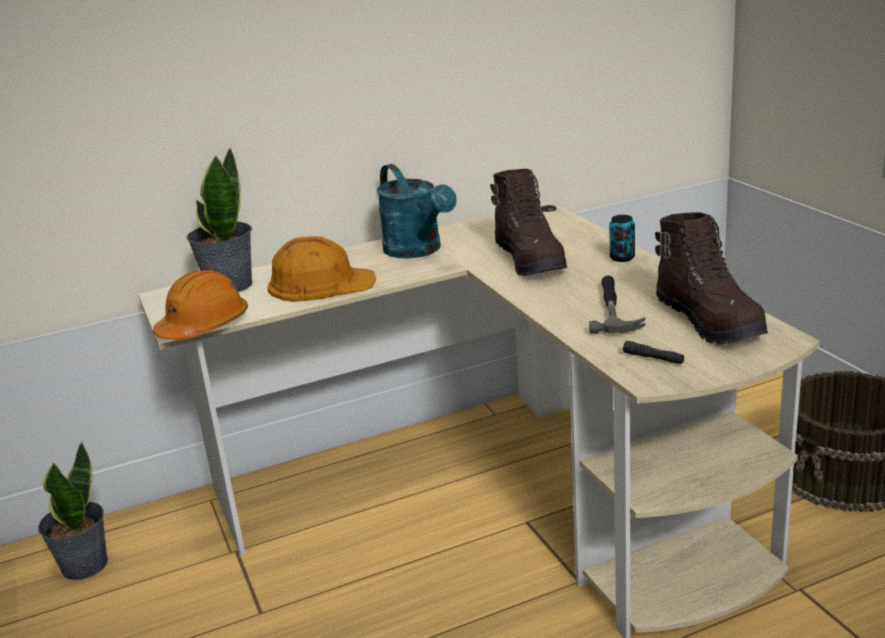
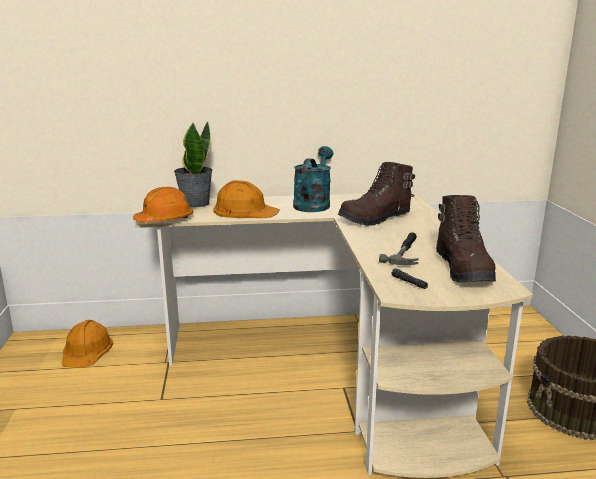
camera: 15 degrees right, 5 degrees down
(84, 565) = (87, 350): potted plant -> orange hard hat
(418, 251) = (313, 204): turquoise watering can -> turquoise watering can turned 150 degrees counterclockwise
(530, 260) = (375, 219): brown boot -> brown boot turned 60 degrees clockwise
(622, 258) = (434, 227): can -> none

